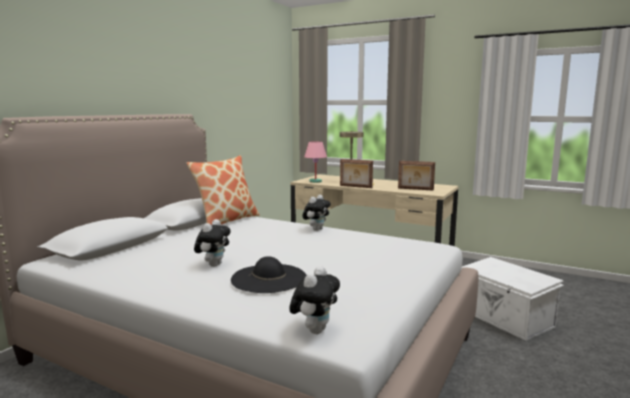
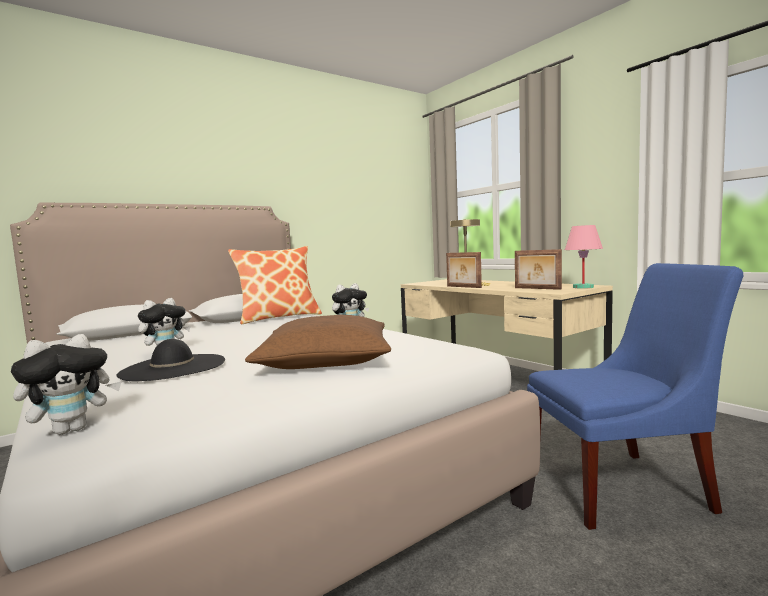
camera: 25 degrees right, 5 degrees down
(315, 181) = (428, 283): pink table lamp -> pink table lamp (582, 287)
(361, 260) = (326, 359): none -> brown pillow
(504, 318) = (624, 487): white storage box -> blue chair

